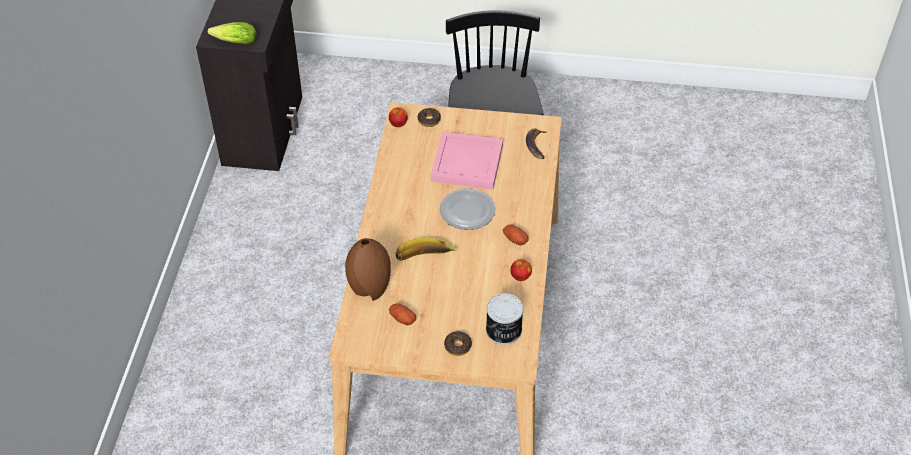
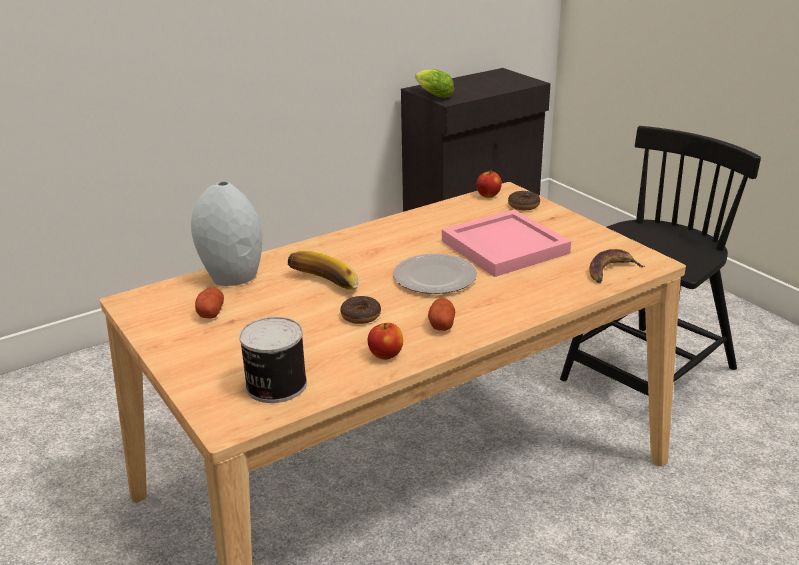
camera: 50 degrees right, 20 degrees down
(370, 288) = (233, 276): brown vase -> grey vase
(457, 346) = (207, 365): donut -> donut (361, 315)

